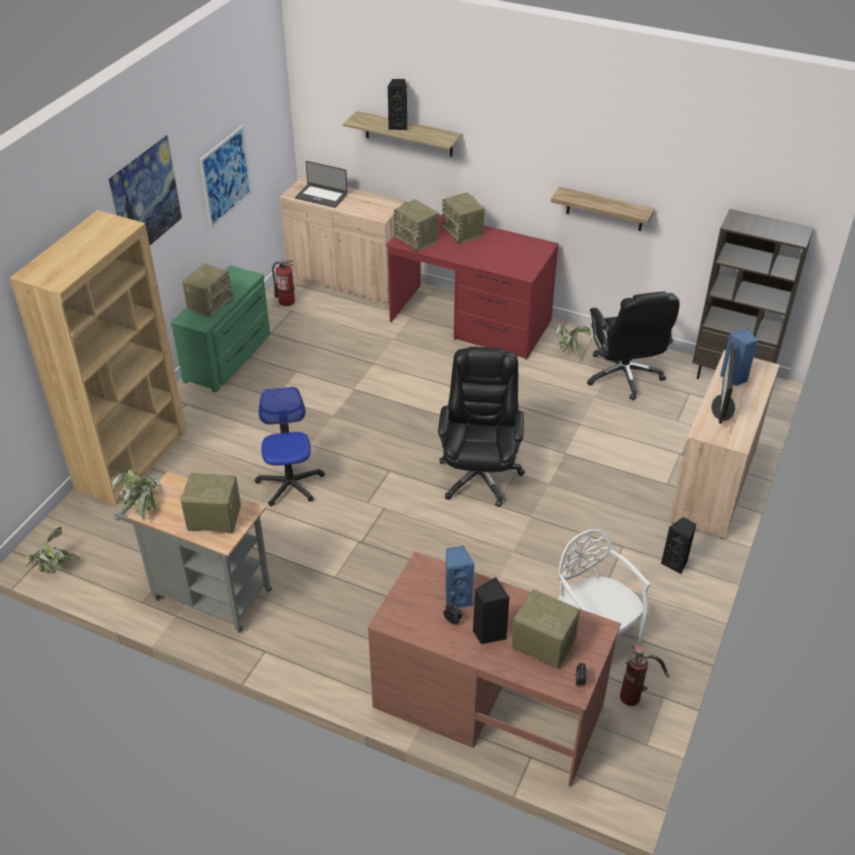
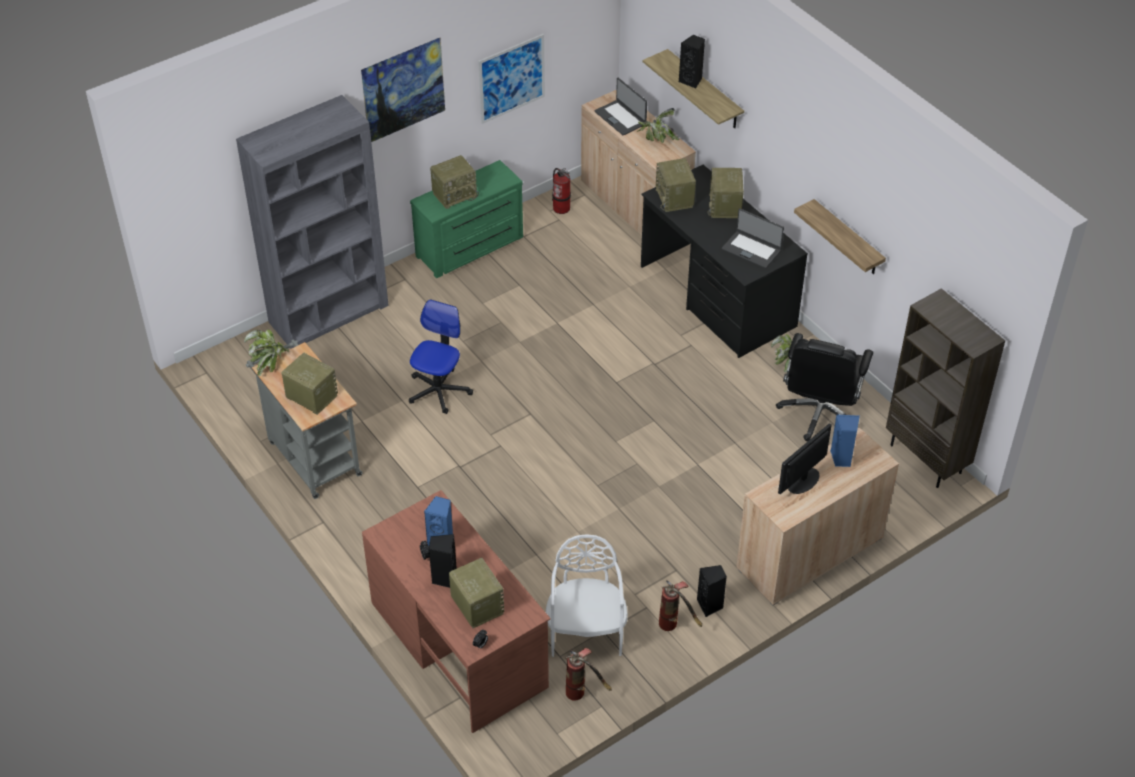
camera: 30 degrees right, 5 degrees up
(53, 567) = (214, 382): potted plant -> potted plant (656, 140)
(132, 459) = (329, 313): brown bookcase -> grey bookcase
(470, 321) = (717, 296): red desk -> black desk
(479, 475) = (604, 451): black office chair -> none
(513, 255) = (751, 249): none -> laptop
(662, 593) = (675, 624): none -> fire extinguisher

